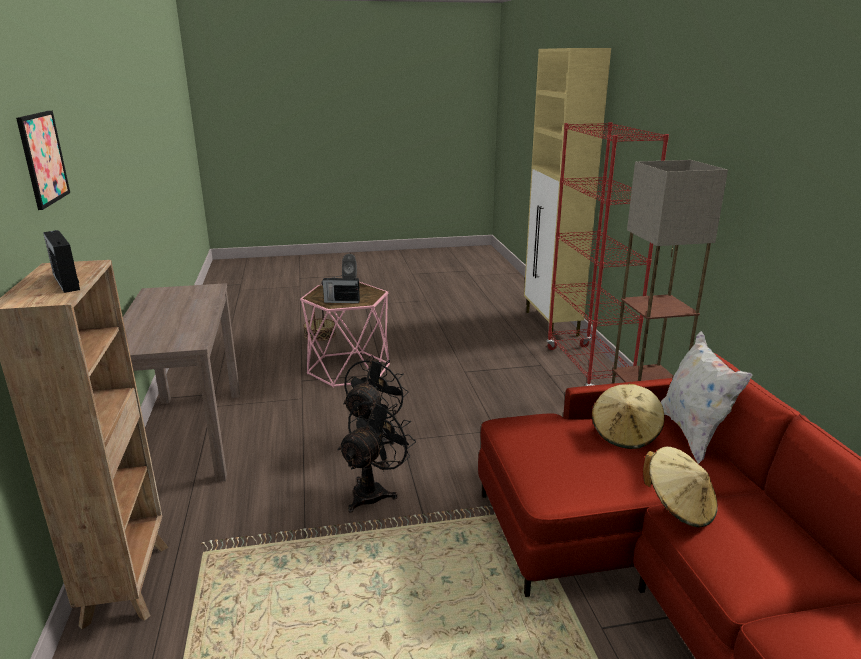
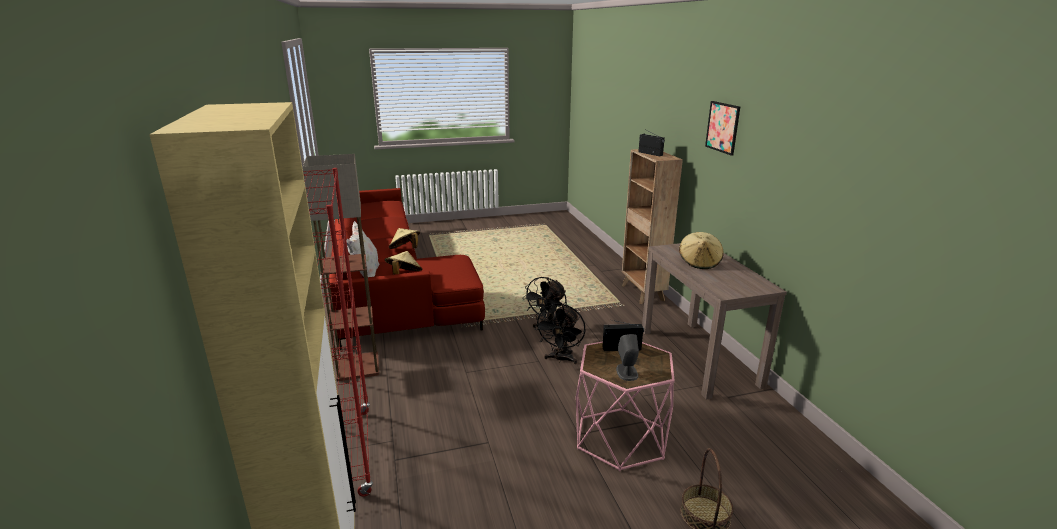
camera: 175 degrees right, 0 degrees up
(175, 320) = (699, 262): none -> beige hat

